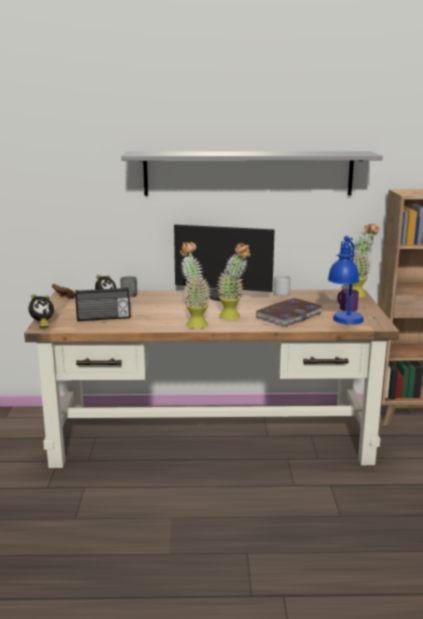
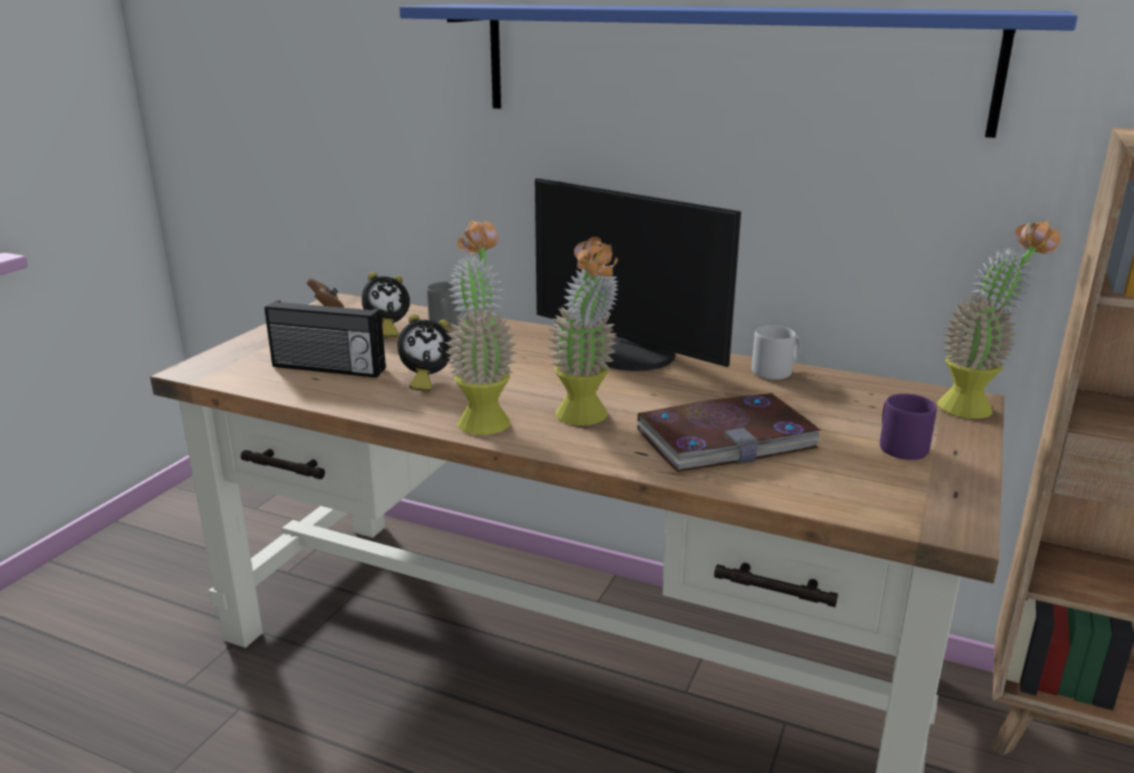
camera: 25 degrees right, 5 degrees up
(41, 324) = (205, 362): alarm clock -> alarm clock (425, 381)
(248, 173) = (722, 65): grey shelf -> blue shelf
(344, 323) = (851, 495): blue table lamp -> none

